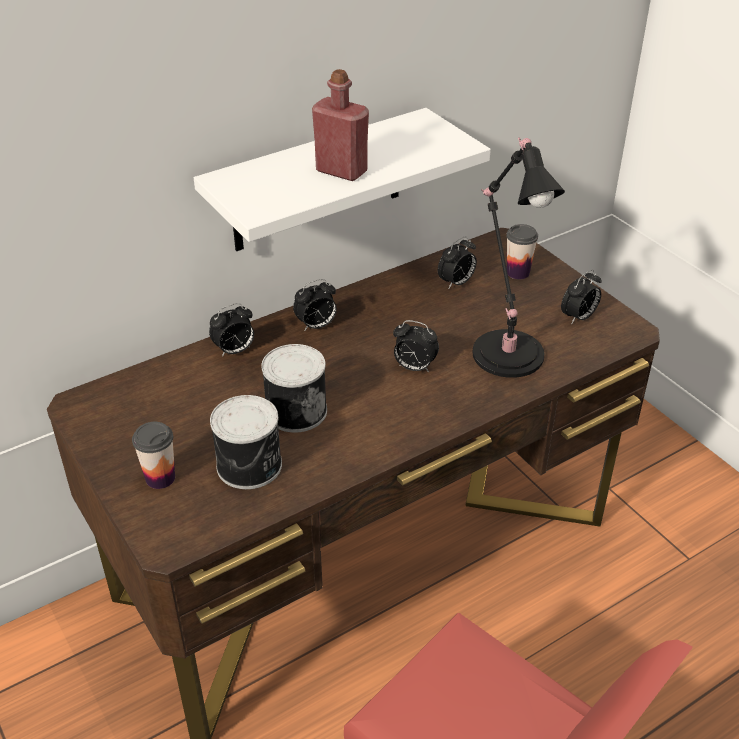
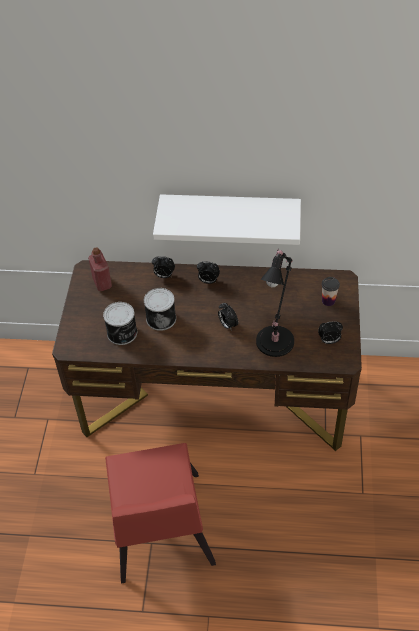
camera: 40 degrees right, 10 degrees up
(160, 478) = (87, 319): cup -> none
(341, 171) = (220, 221): red bottle -> red bottle (102, 283)
(456, 283) = (292, 291): alarm clock -> none

